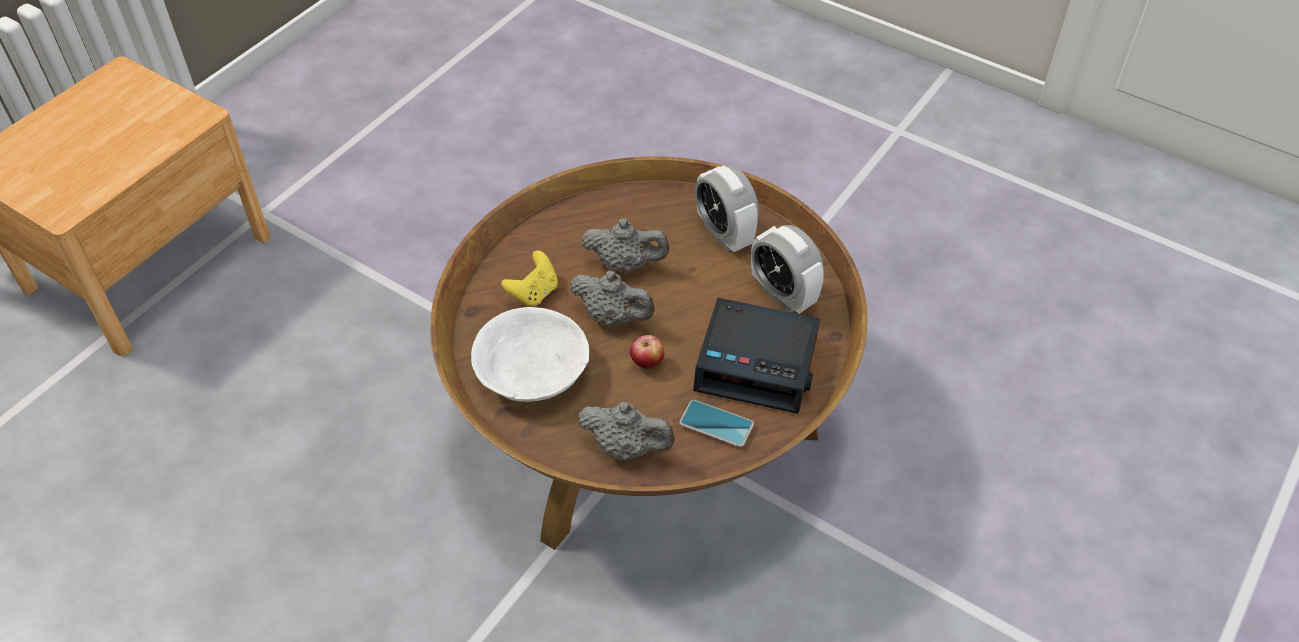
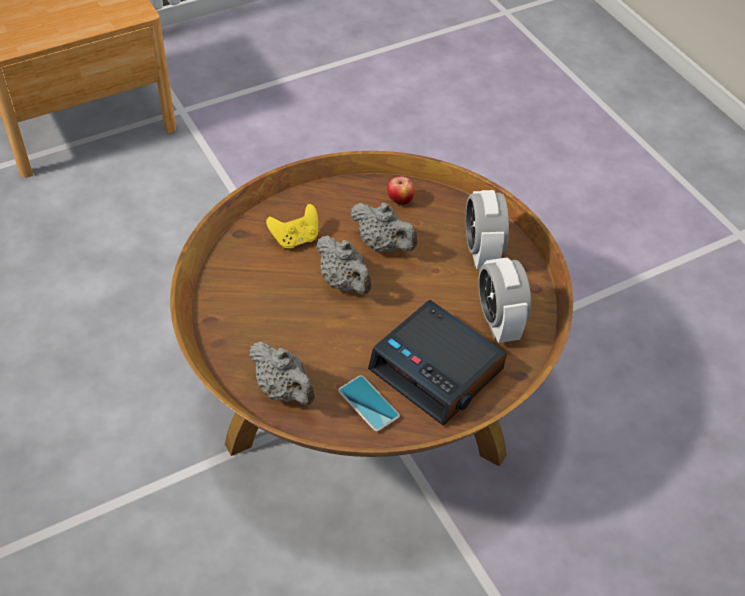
camera: 25 degrees right, 0 degrees up
(531, 372) = (251, 299): white bowl -> none
(647, 364) = (346, 331): apple -> apple (400, 201)

